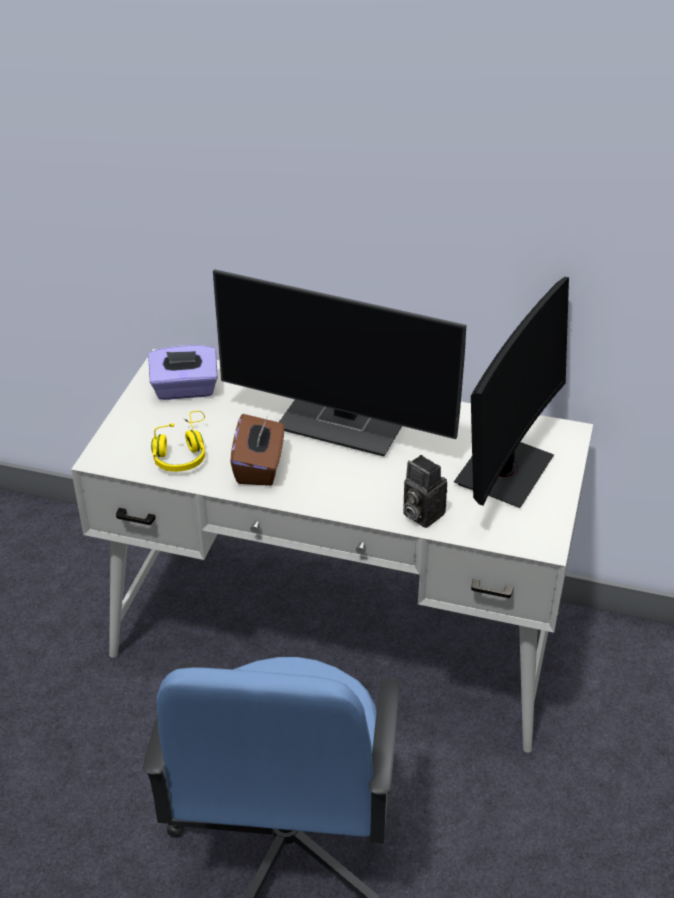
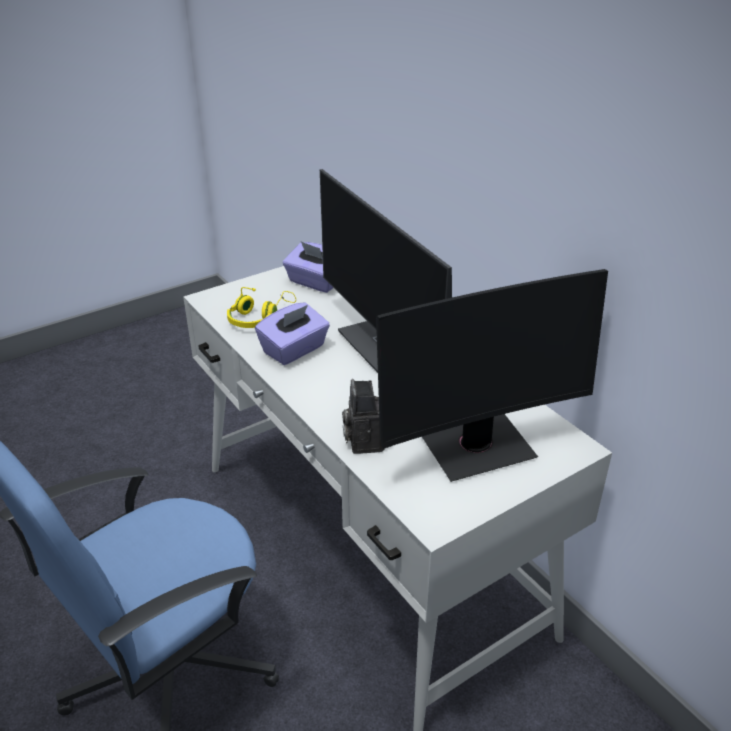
camera: 40 degrees right, 5 degrees down
(259, 467) = (294, 350): brown tissue box -> purple tissue box

